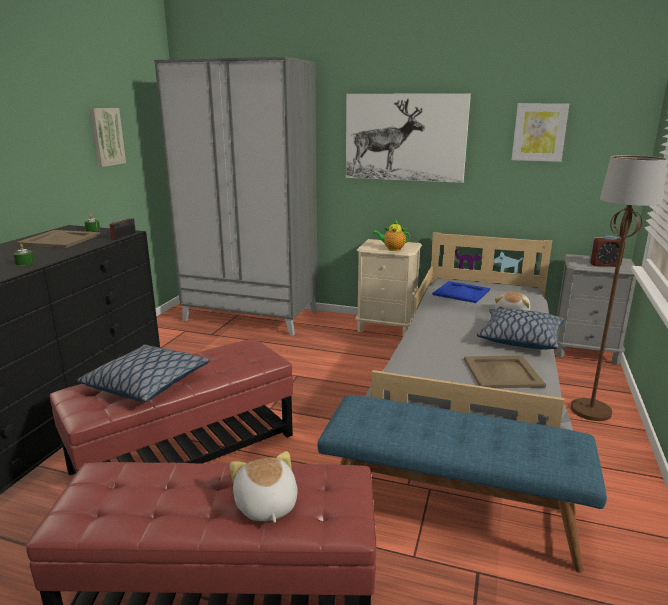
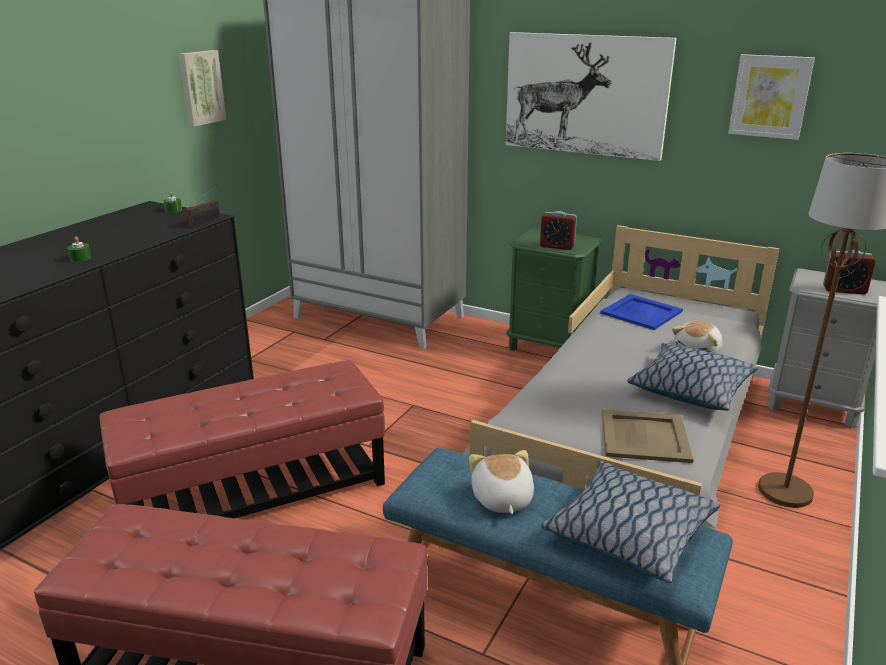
camera: 10 degrees right, 5 degrees up
(60, 239) = (132, 224): beige tray -> none
(147, 384) = (206, 411): pillow -> pillow (628, 533)
(265, 505) = (289, 579): plush toy -> plush toy (501, 499)
(387, 327) = (549, 346): beige nightstand -> green nightstand
(392, 249) = (557, 246): teapot -> alarm clock

